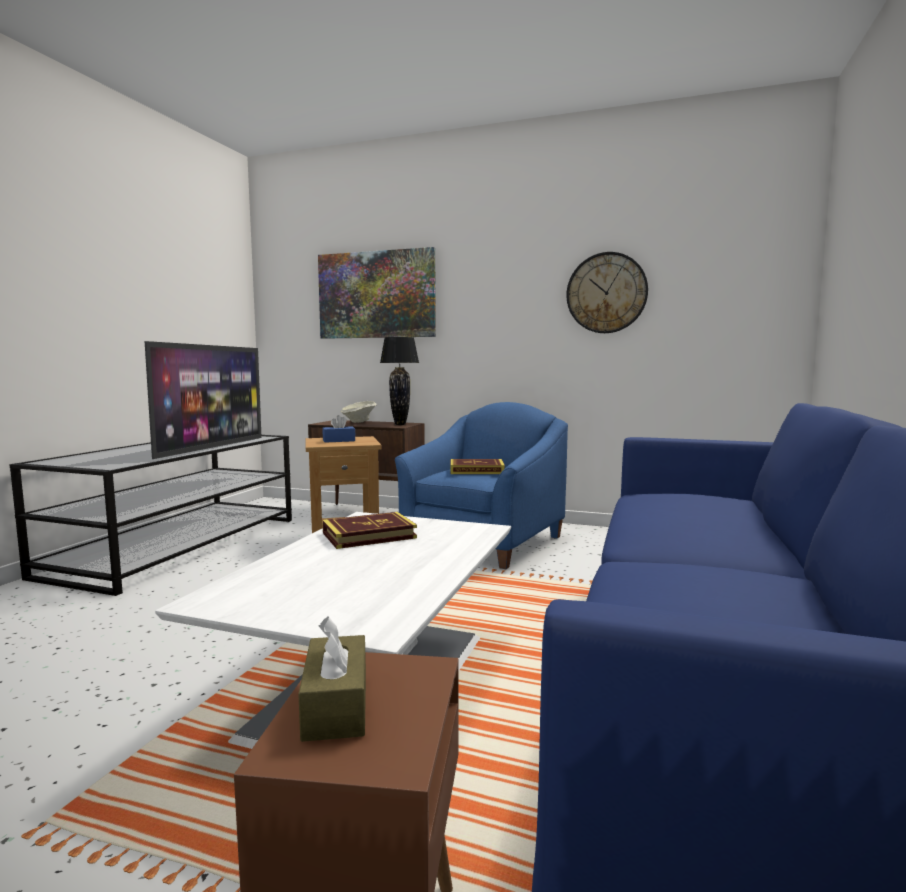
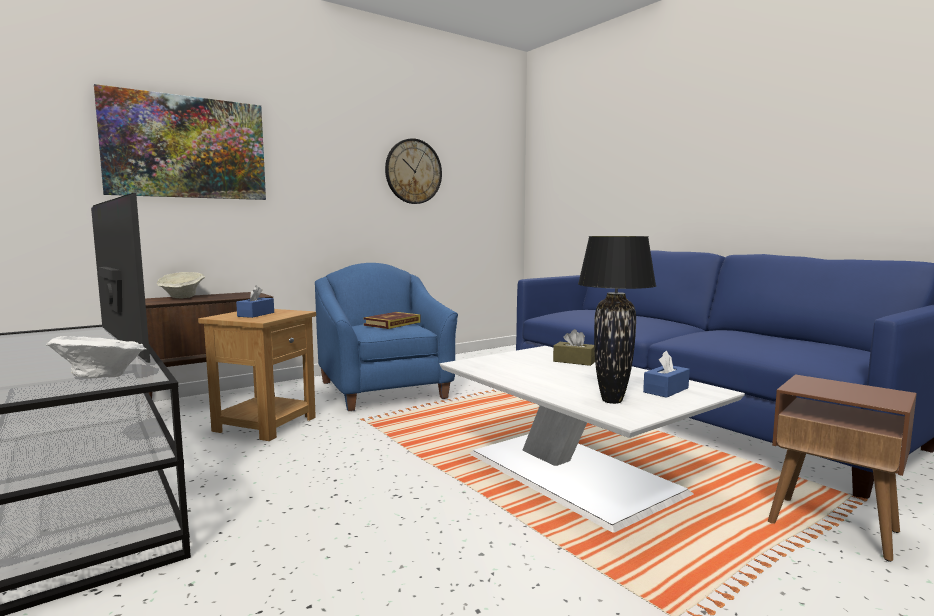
camera: 55 degrees left, 0 degrees up
(114, 462) = (102, 378): none -> white bowl
(336, 706) = (846, 393): brown tissue box -> brown tissue box (574, 361)
(350, 604) = (666, 390): none -> blue tissue box
(369, 535) = (519, 369): book -> none
(400, 424) = (246, 294): black table lamp -> black table lamp (611, 401)

